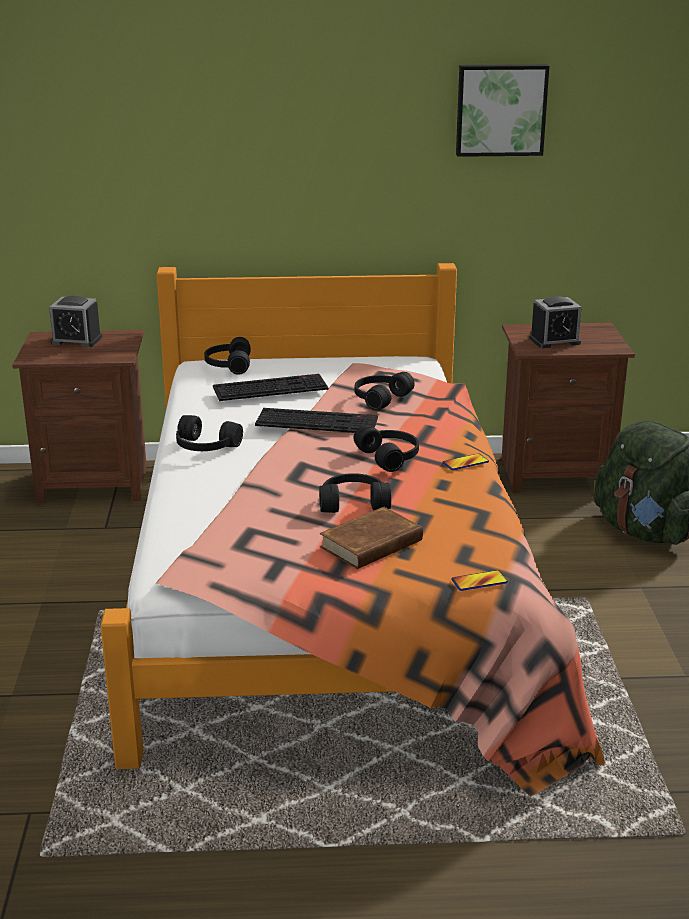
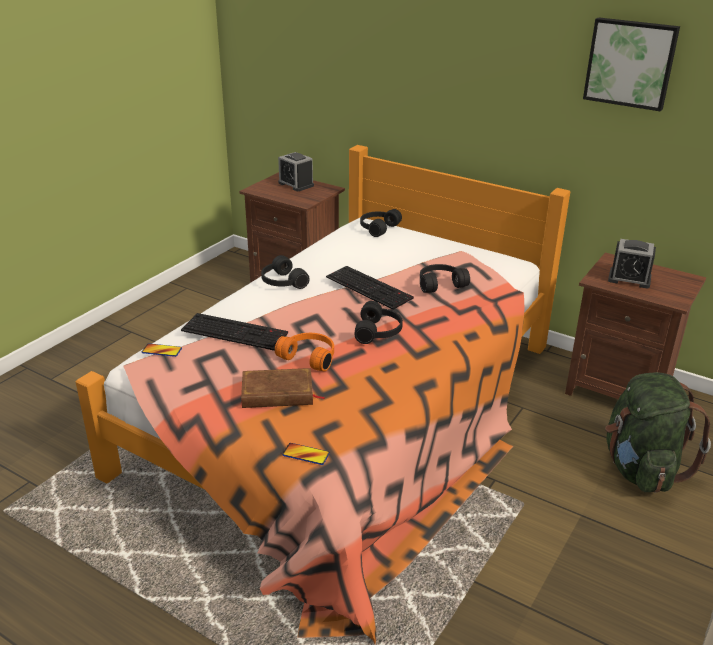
camera: 35 degrees right, 5 degrees up
(271, 387) = (377, 253): keyboard -> keyboard (236, 332)
(353, 502) = (310, 357): black headphones -> orange headphones
(465, 463) = (429, 356): phone -> phone (162, 351)

